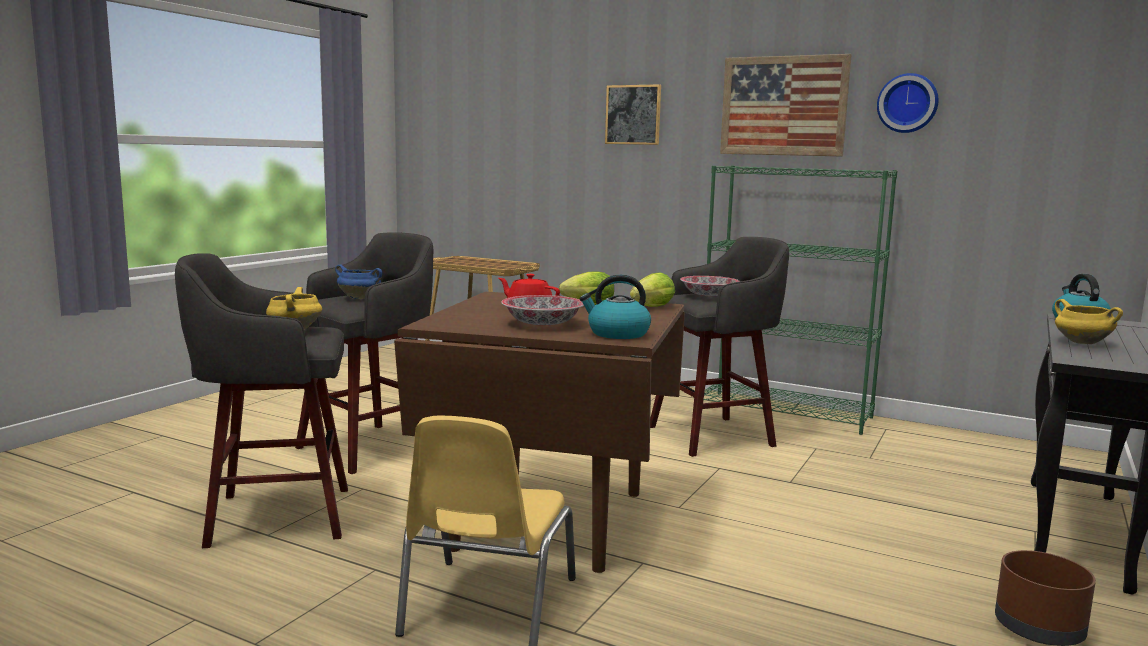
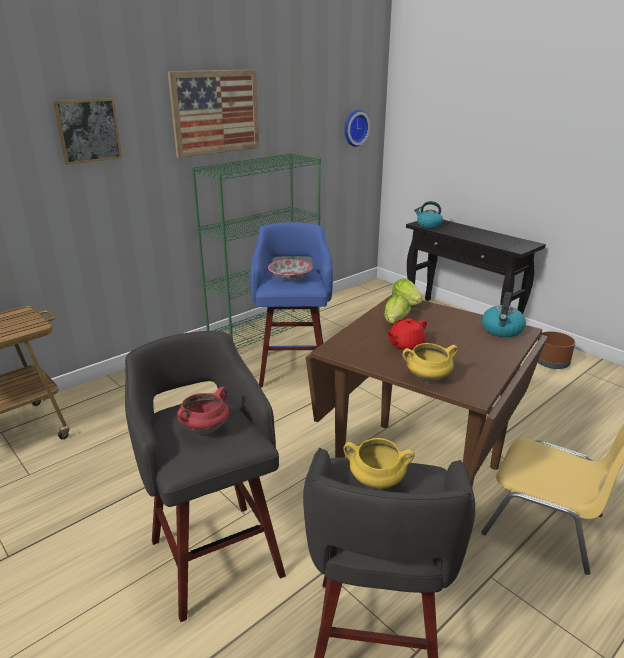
camera: 70 degrees left, 15 degrees up
(360, 298) = (205, 428): blue cooking pot -> red cooking pot
(542, 324) = (469, 349): bowl -> none
(714, 436) = (293, 368): grey stool -> blue stool
(907, 103) = (288, 105): wall clock -> wall clock (354, 128)
(1081, 342) = (478, 238): yellow cooking pot -> yellow cooking pot (427, 378)

